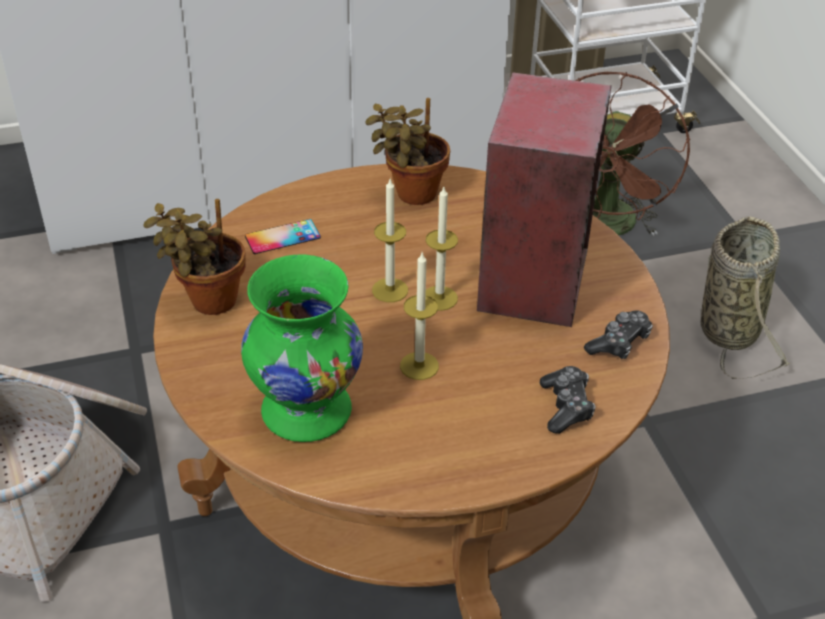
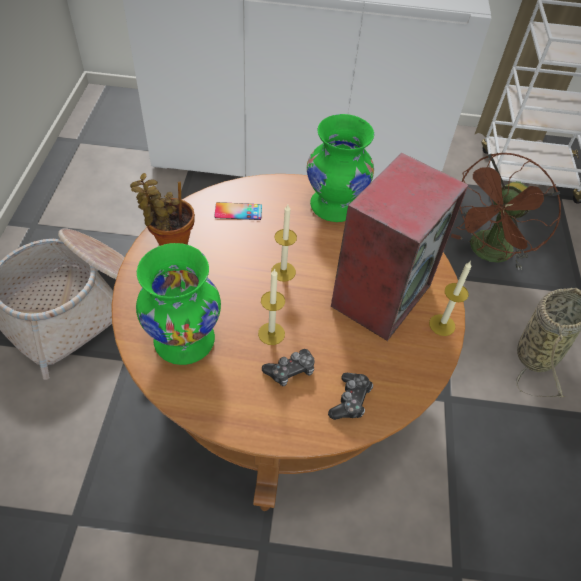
camera: 20 degrees right, 10 degrees up
(411, 194) = (335, 206): potted plant -> green vase
(439, 298) = (311, 288): candle -> candle (442, 325)
(619, 343) = (413, 365): game controller -> game controller (290, 371)

